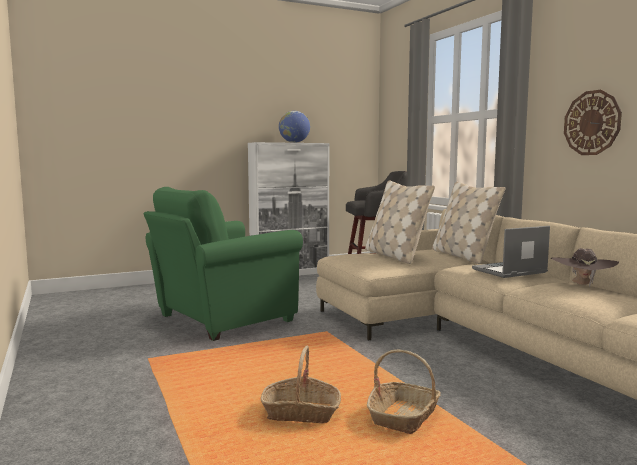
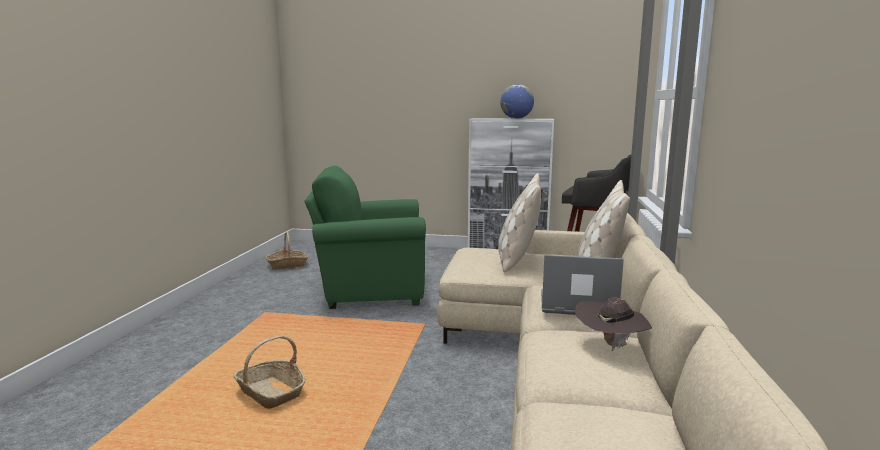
camera: 35 degrees right, 5 degrees up
(404, 416) = (329, 428): basket -> basket (287, 265)
(592, 123) = (741, 118): wall clock -> none

